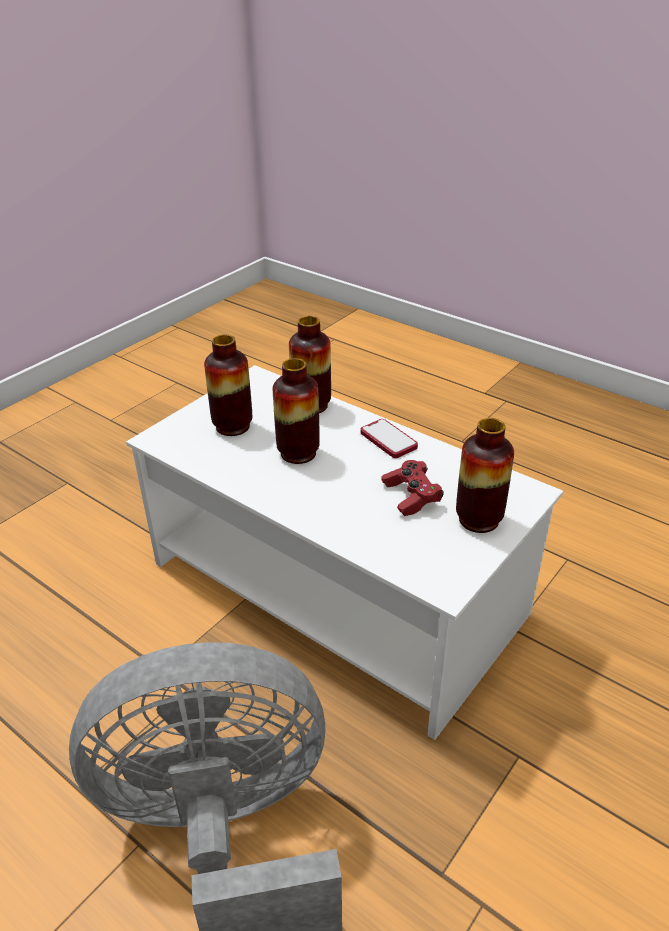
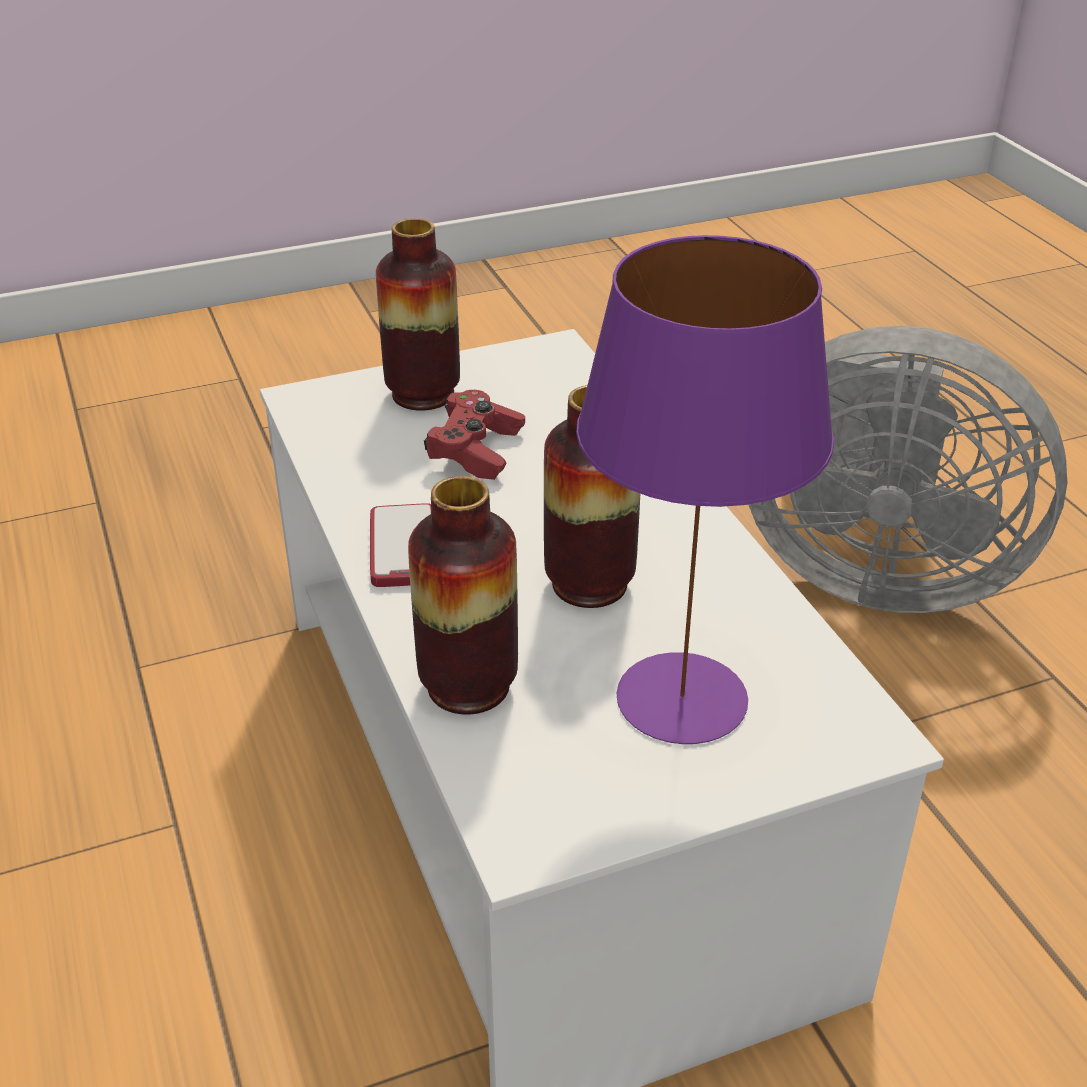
camera: 150 degrees left, 0 degrees up
(232, 426) = (679, 699): vase -> purple table lamp

